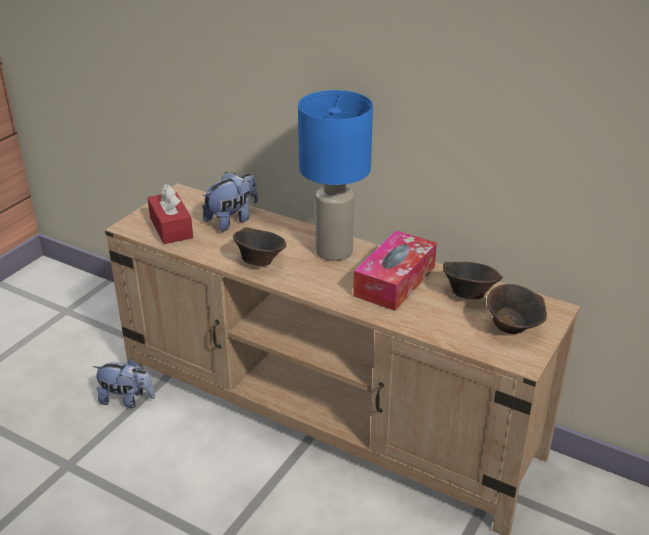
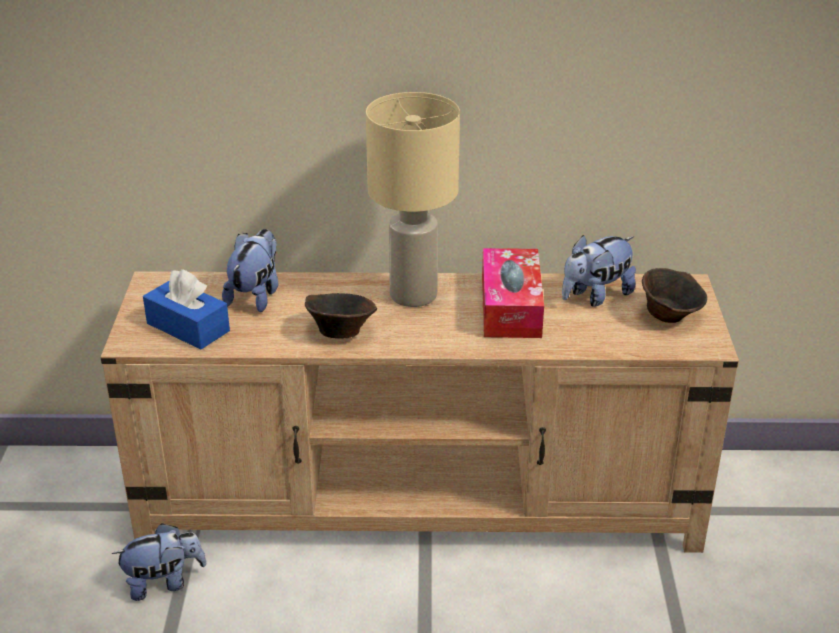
camera: 30 degrees left, 0 degrees up
(171, 227) = (188, 327): red tissue box -> blue tissue box
(333, 252) = (412, 296): blue table lamp -> beige table lamp
(468, 294) = (595, 296): brown bowl -> plush toy

